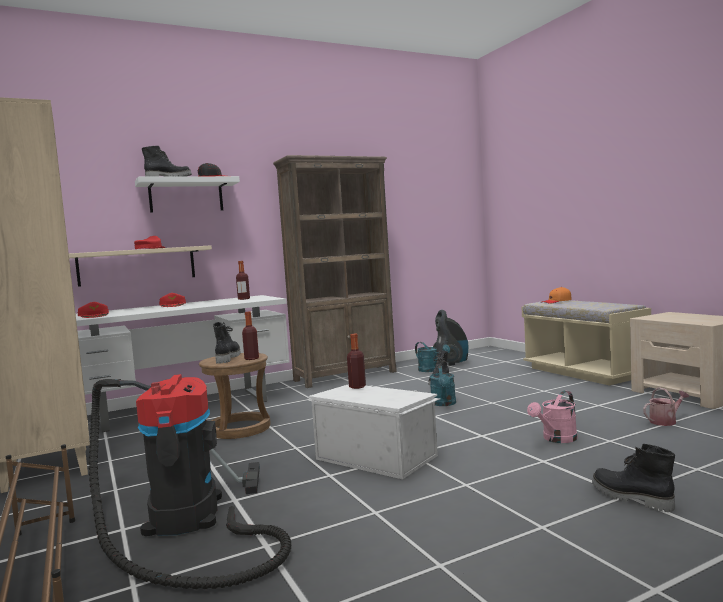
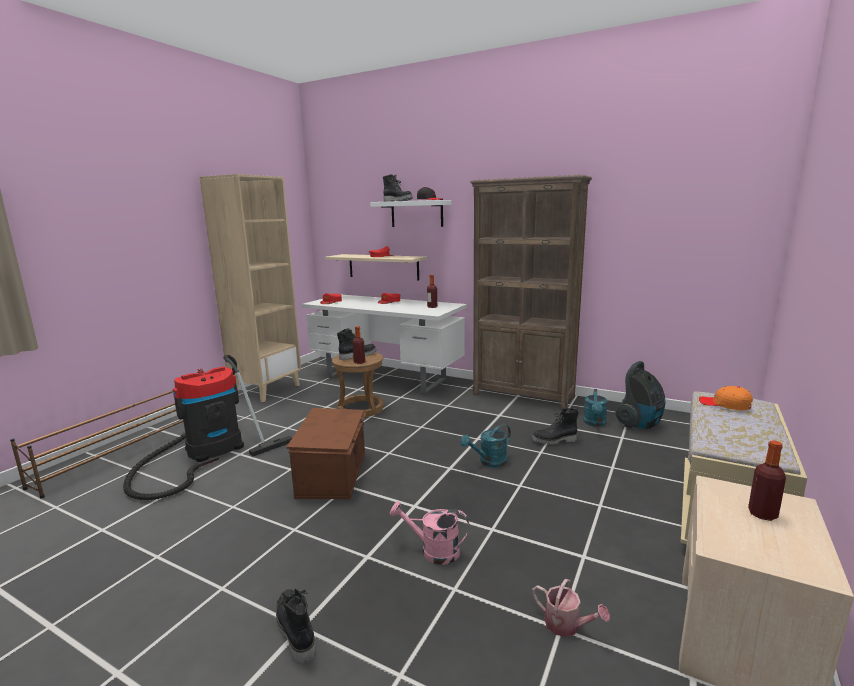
camera: 55 degrees right, 10 degrees up
(357, 387) = (350, 415): bottle -> bottle (762, 514)
(376, 457) = (334, 474): white storage box -> brown storage box
(630, 498) = (294, 631): black boot -> black boot turned 45 degrees counterclockwise

